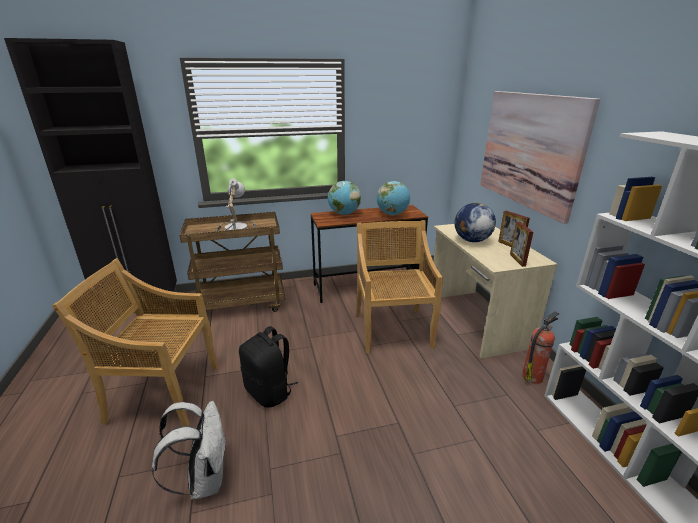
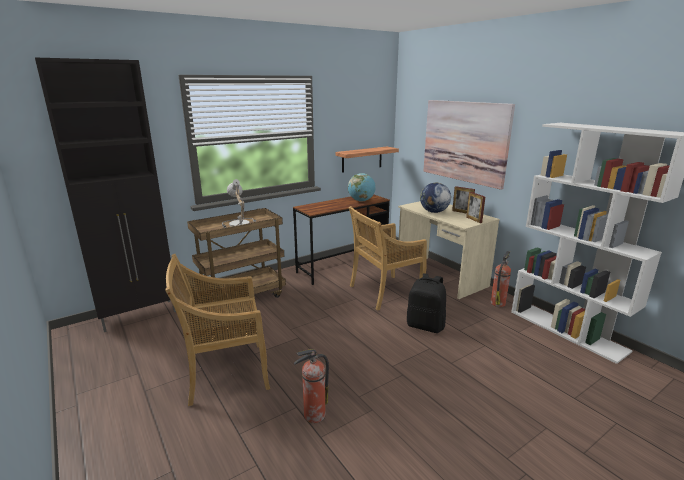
camera: 20 degrees left, 5 degrees down
(204, 479) = (313, 415): white backpack -> fire extinguisher
(269, 392) = (319, 351): black backpack -> black backpack (425, 325)
(344, 214) = (322, 204): globe -> none
(393, 329) = (384, 292): beige chair -> beige chair turned 90 degrees counterclockwise
(409, 163) = (362, 159): none -> shelf

